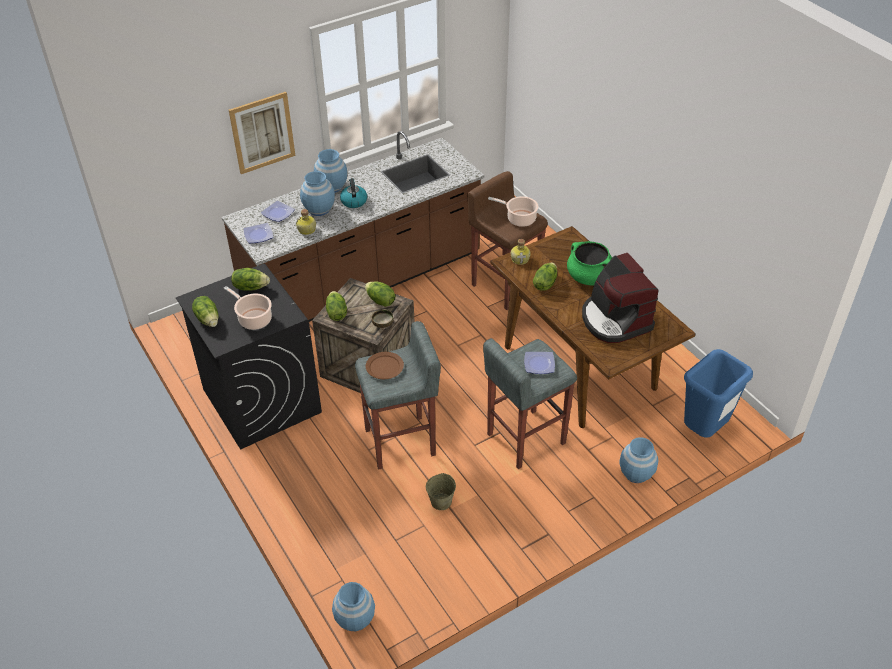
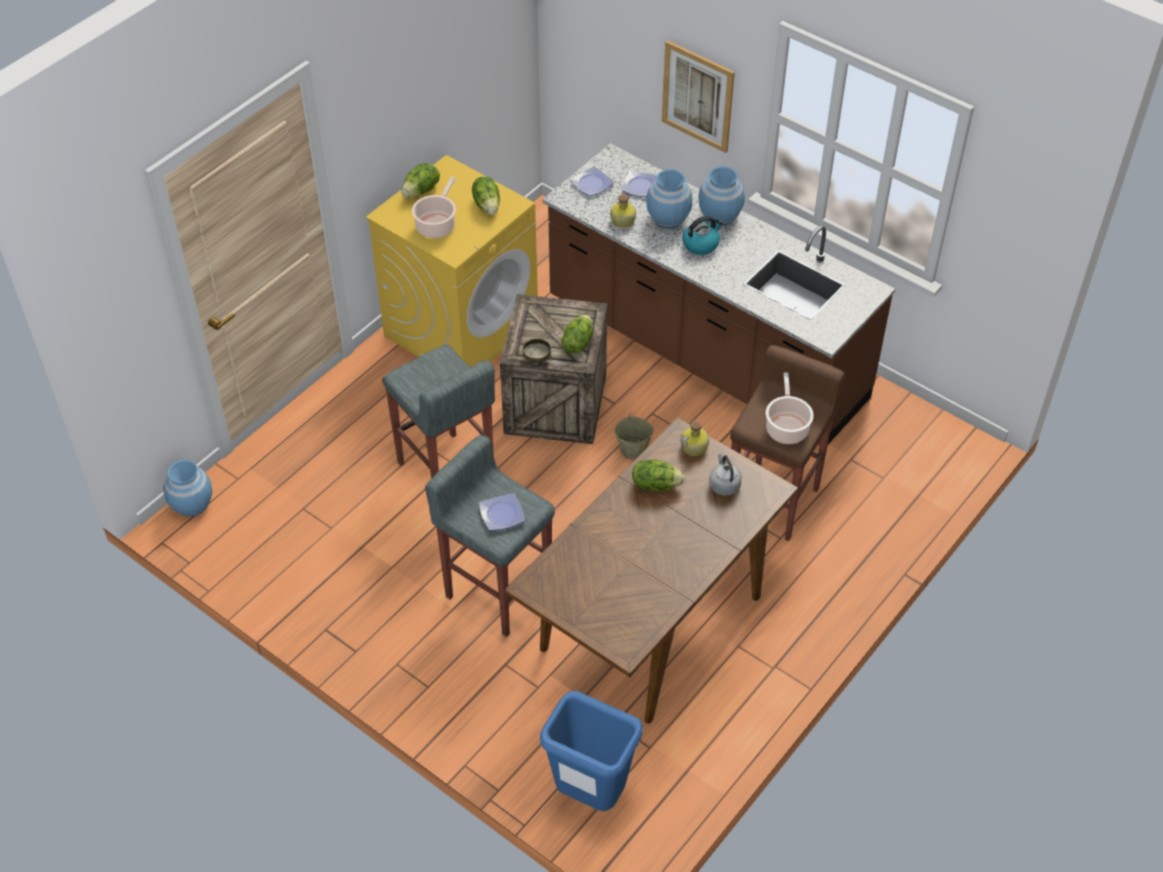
camera: 70 degrees right, 5 degrees up
(261, 400) = (461, 327): black washing machine -> yellow washing machine
(336, 313) = (537, 310): lettuce -> none
(385, 367) = (441, 371): brown plate -> none
(441, 501) = (370, 534): beige bucket -> beige bucket (633, 450)
(557, 255) = (724, 484): none -> grey kettle
(589, 277) = (692, 530): green cooking pot -> none
(615, 320) = (616, 575): coffee machine -> none
(636, 473) = (483, 726): blue vase -> none

